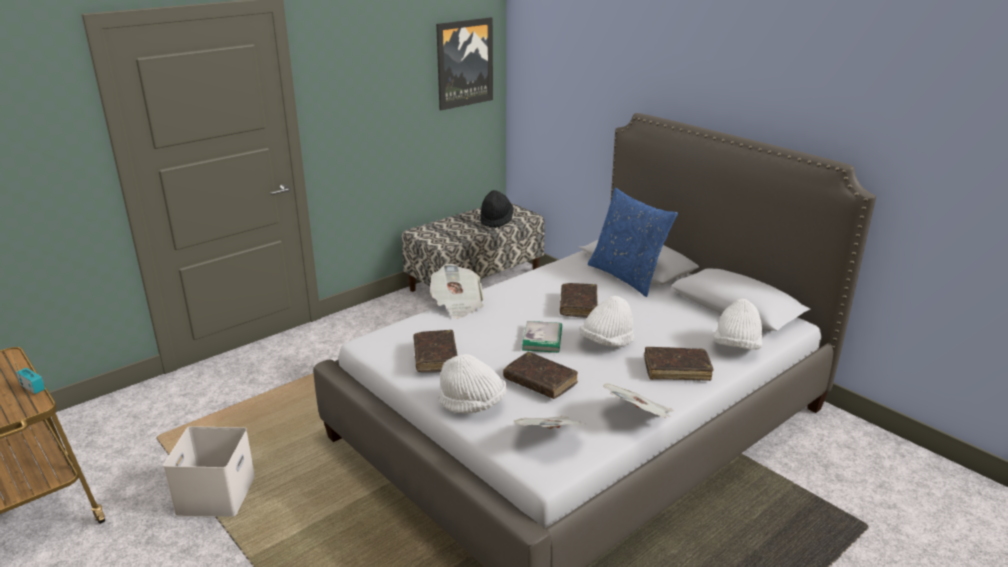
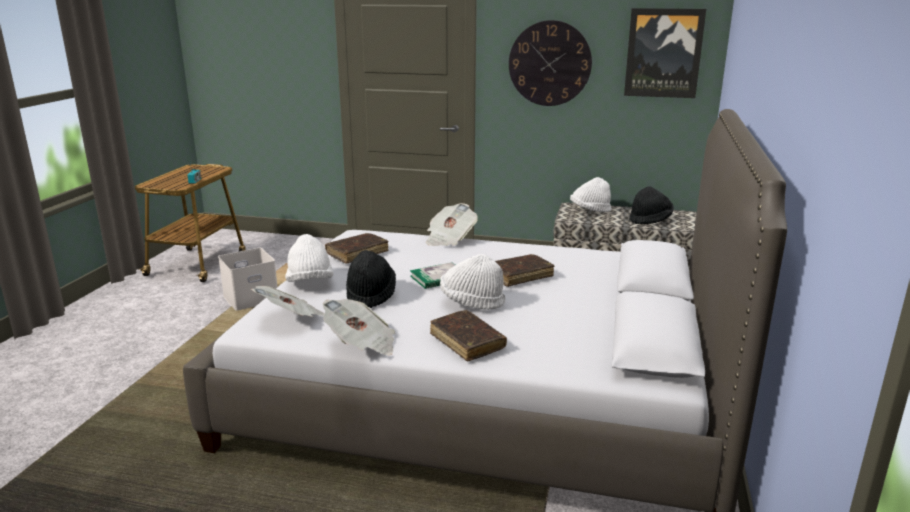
camera: 55 degrees right, 5 degrees down
(371, 92) = (549, 63): none -> wall clock
(540, 382) = (371, 295): brown book -> black hat
(627, 277) = (616, 280): blue pillow -> none
(736, 347) = (559, 361): white hat -> white hat (590, 210)

